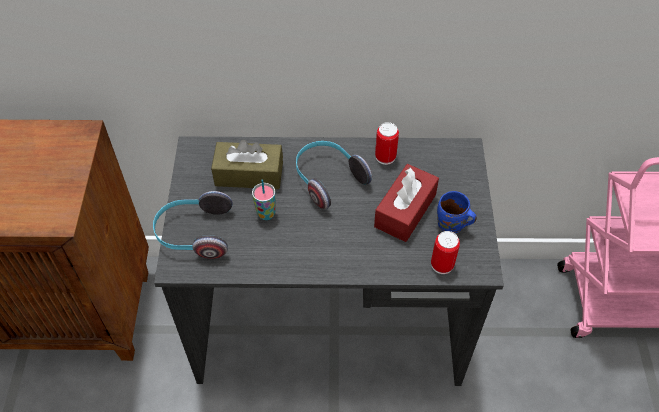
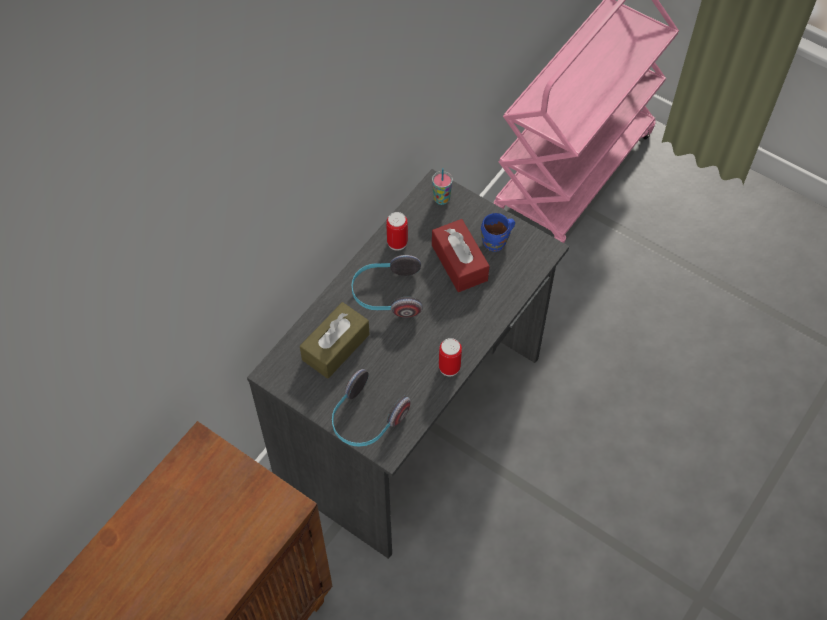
camera: 55 degrees left, 5 degrees up
(266, 214) = (387, 357): cup -> cup (441, 199)
(442, 264) = (524, 271): can -> can (449, 367)

